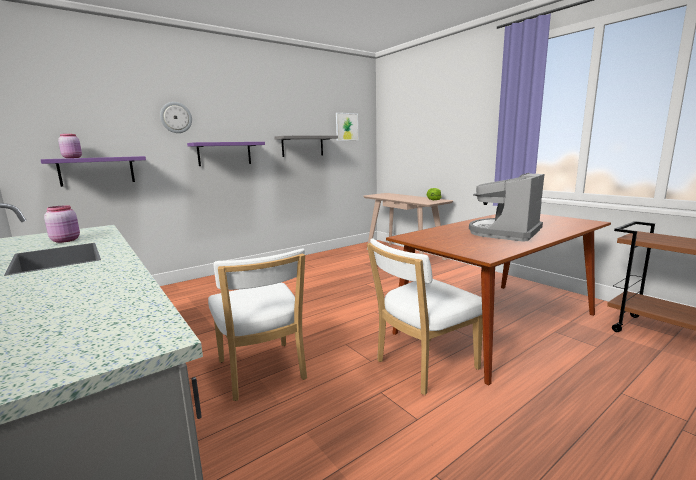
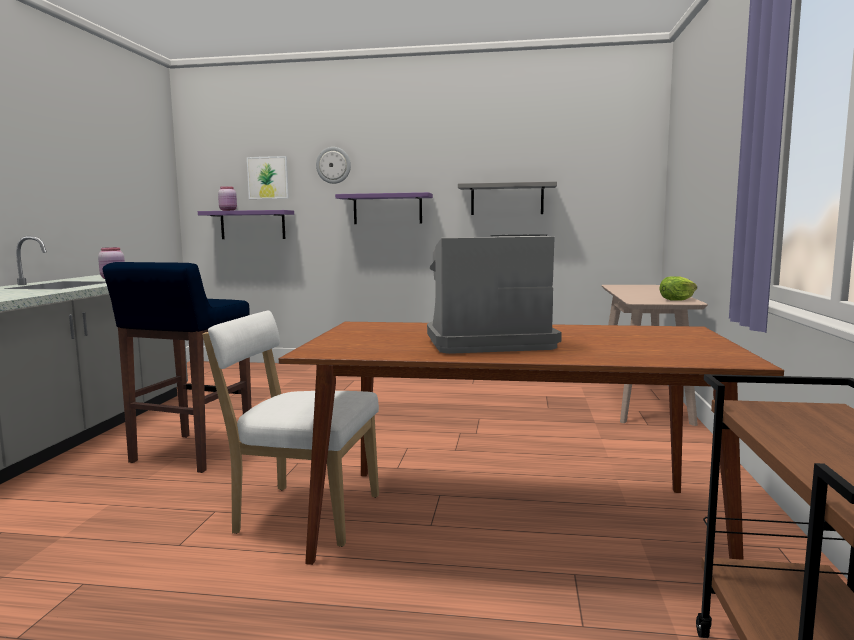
camera: 45 degrees right, 5 degrees down
(262, 373) = (191, 454): white chair -> blue stool
(346, 126) = (596, 166): picture -> picture (268, 178)

